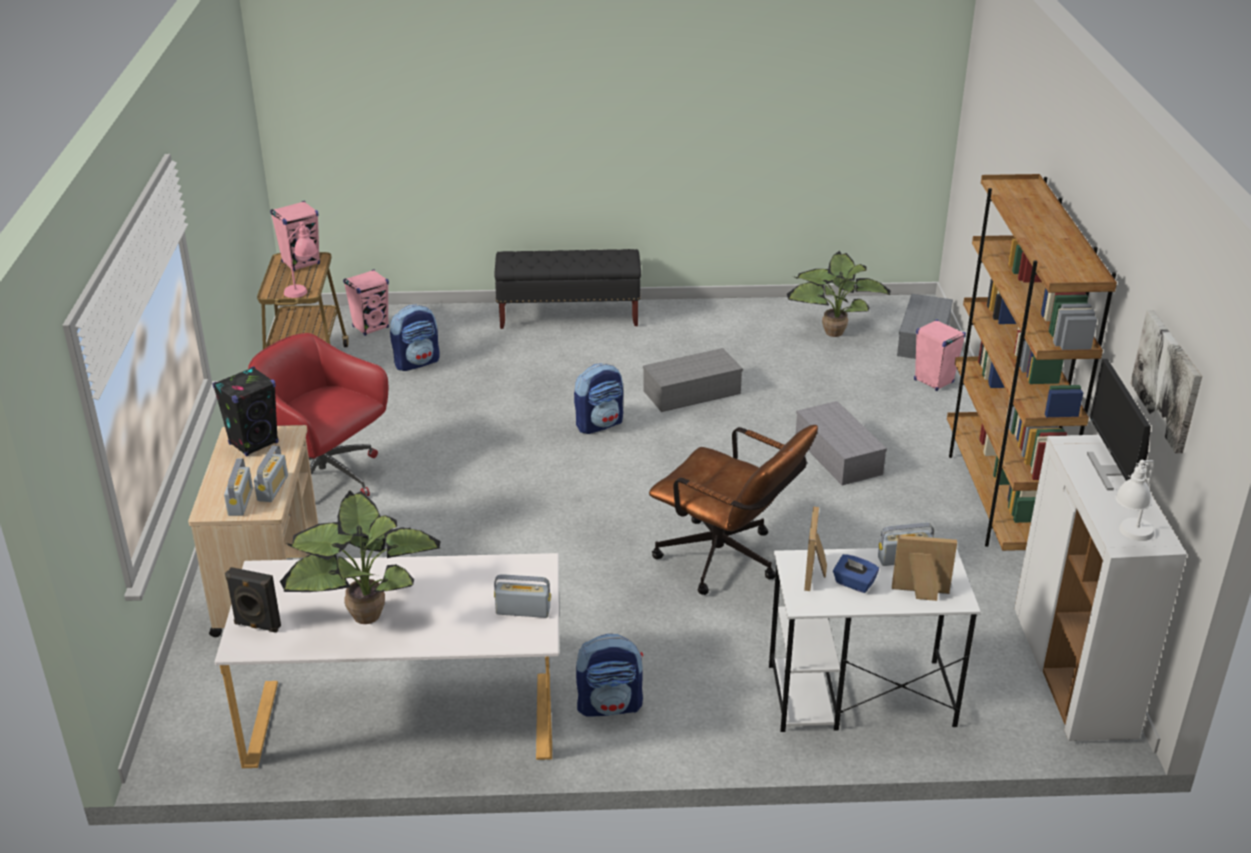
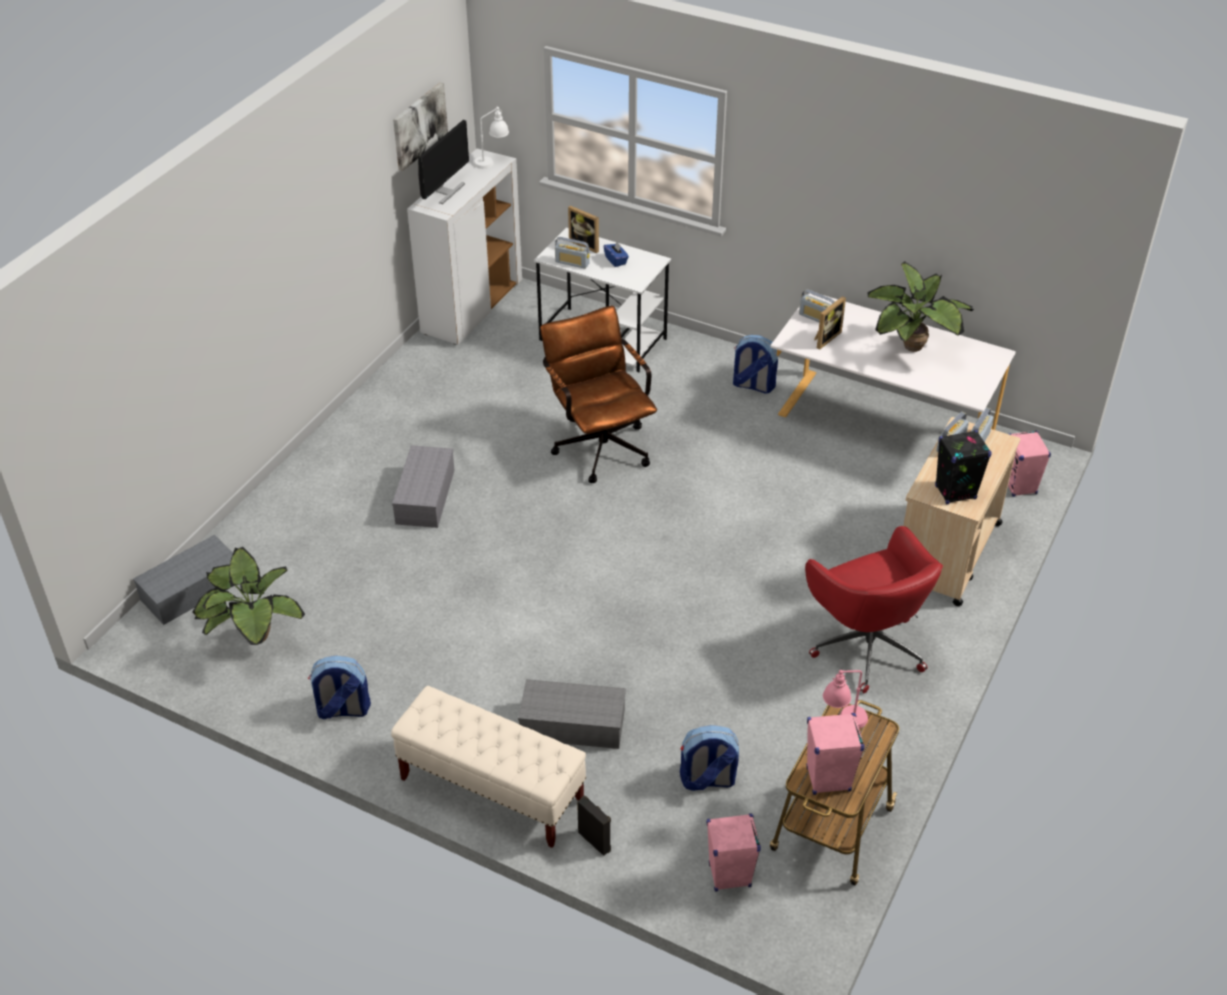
camera: 150 degrees left, 10 degrees up
(257, 626) = (984, 362): black speaker -> black speaker (595, 840)
(569, 316) = (491, 790): black bench -> beige bench
(599, 424) = (586, 610): backpack -> backpack (342, 710)
(692, 391) = (469, 615): grey storage box -> grey storage box (571, 725)
(816, 574) = (631, 272): picture frame -> picture frame (825, 338)
(933, 381) = (254, 537): pink speaker -> pink speaker (1019, 486)
(998, 499) = (361, 417): brown bookcase -> none

